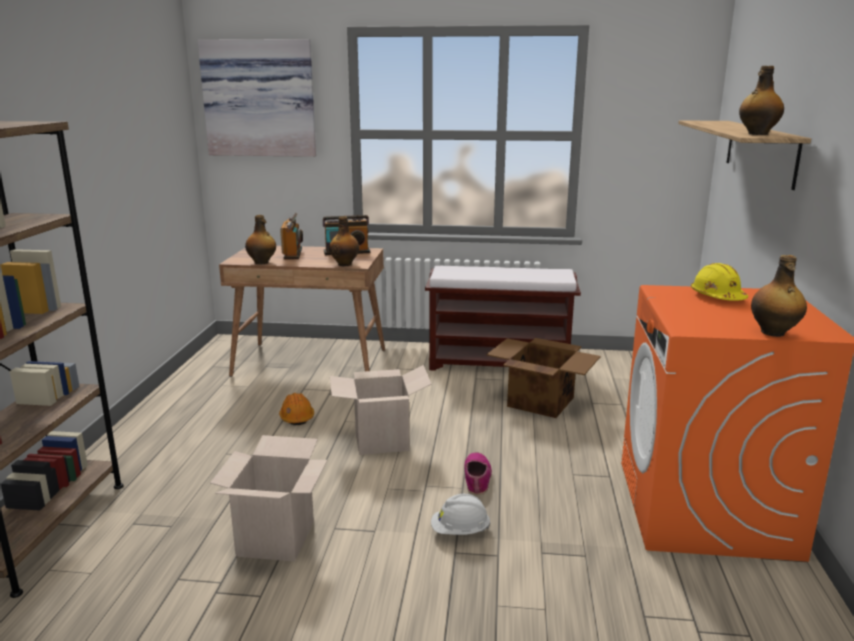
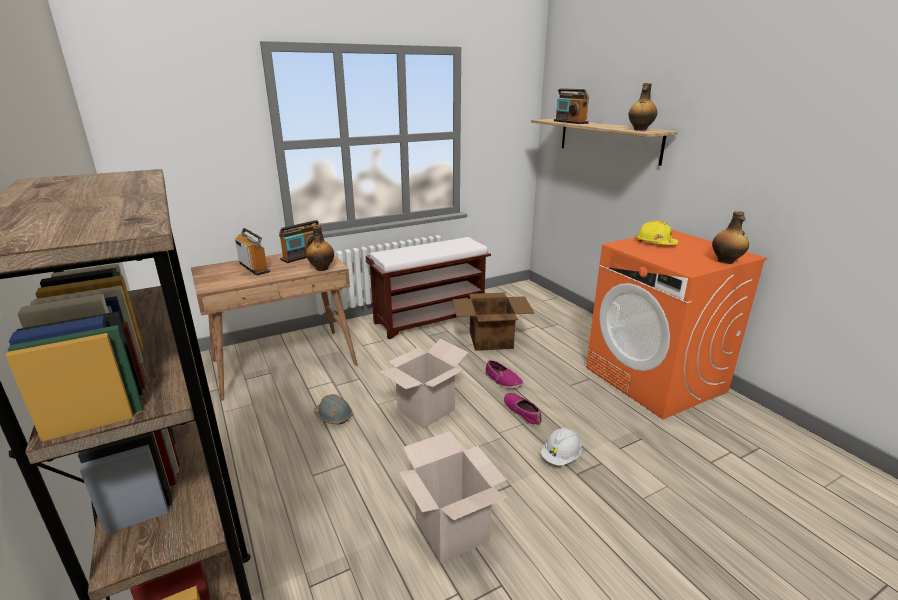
camera: 35 degrees left, 5 degrees up
(260, 98) = (171, 115): picture -> none
(262, 262) = (240, 283): bottle -> none
(296, 417) = (334, 416): orange hard hat -> grey hard hat
(498, 443) = (503, 380): none -> shoe
(713, 124) = (570, 122): none -> radio

